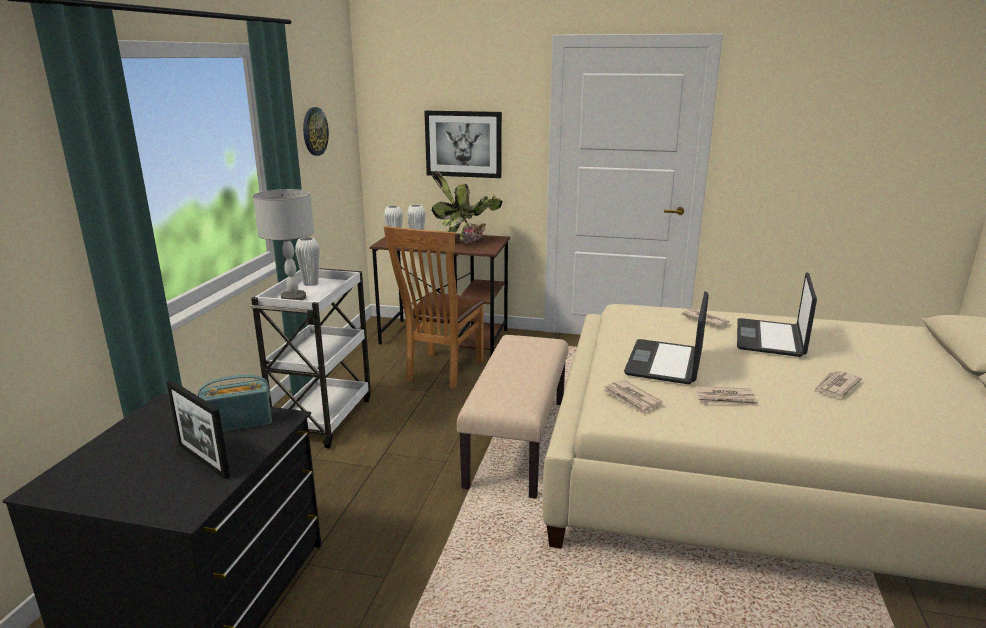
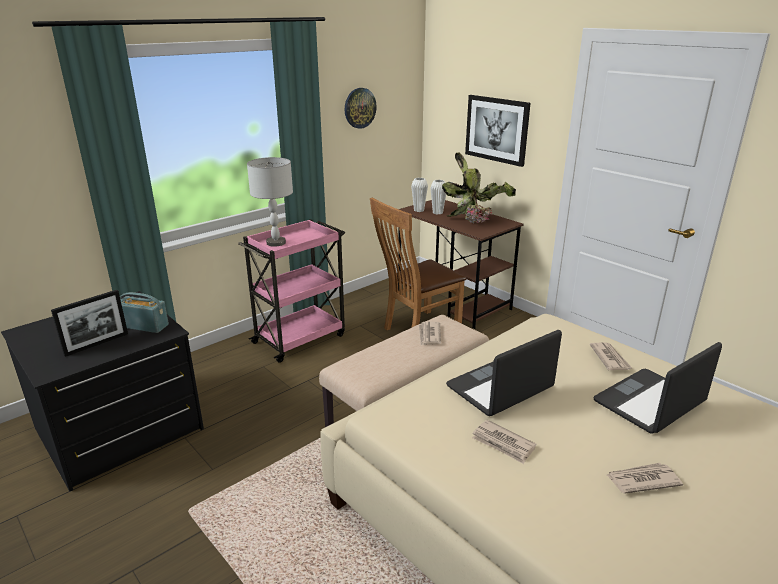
camera: 35 degrees right, 5 degrees up
(203, 460) = (97, 344): picture frame -> picture frame turned 120 degrees counterclockwise
(310, 283) = (303, 233): white vase -> none
(323, 417) = (300, 338): white cart -> pink cart
(631, 399) = (419, 409): newspaper -> newspaper (429, 335)

